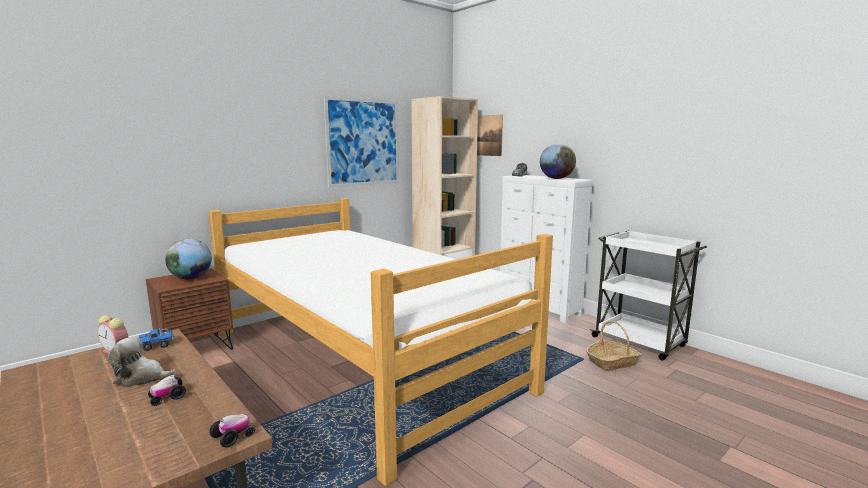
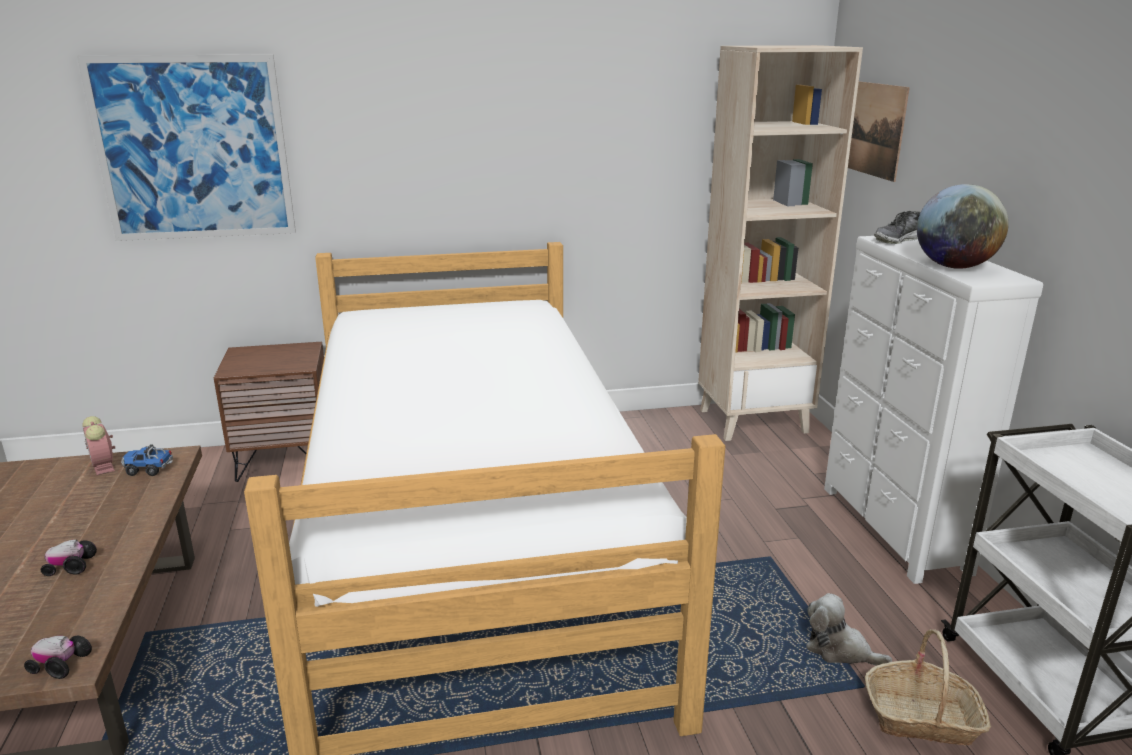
camera: 30 degrees right, 10 degrees up
(142, 378) = (81, 523): plush toy -> plush toy (839, 650)
(191, 278) = (275, 358): globe -> none
(233, 437) = (60, 665): toy car -> toy car turned 150 degrees counterclockwise
(363, 142) = (607, 137): picture -> picture (193, 149)

